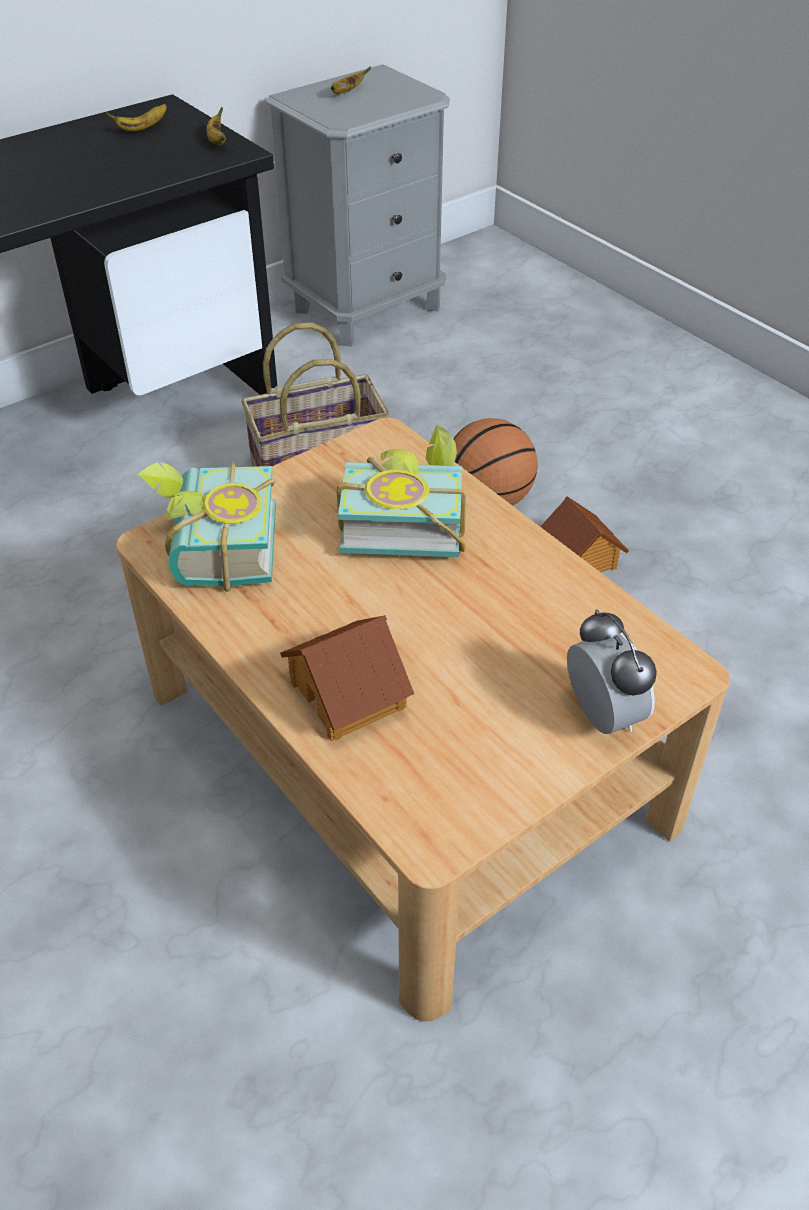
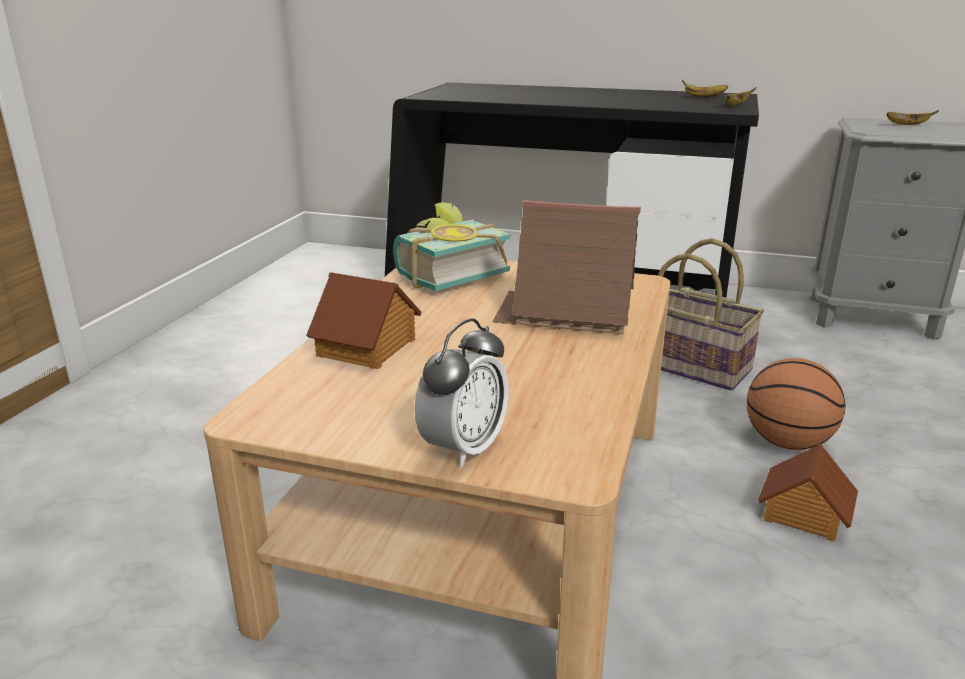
camera: 55 degrees right, 20 degrees down
(403, 521) = (566, 312): book -> toy house

